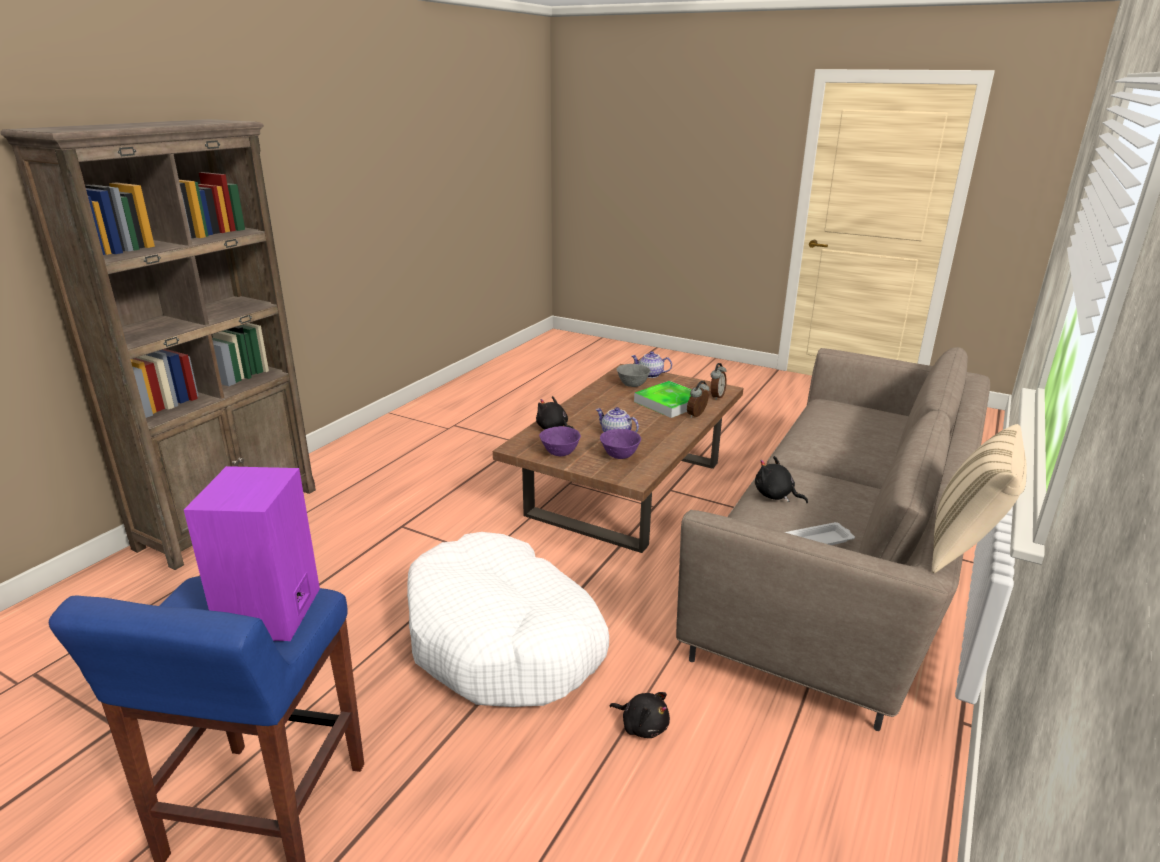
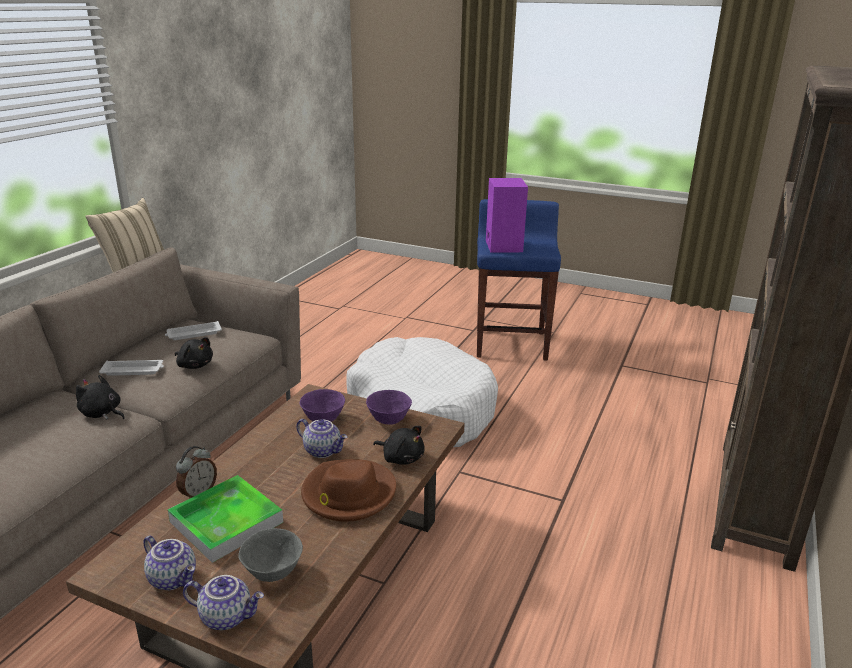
camera: 175 degrees right, 0 degrees up
(594, 412) = (348, 494): none -> brown hat
(642, 725) = (329, 374): black plush toy -> black plush toy (102, 413)
(685, 385) = (174, 578): none -> teapot
(716, 396) = (138, 545): alarm clock -> none
(836, 489) = (133, 371): none -> white tray

